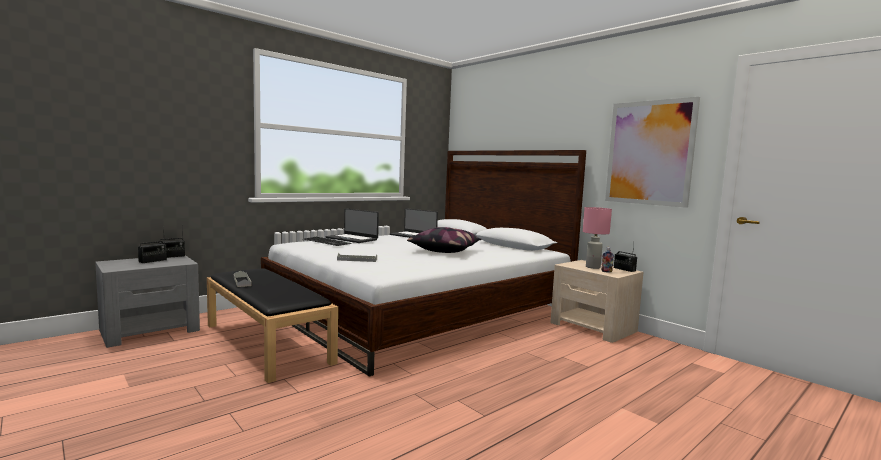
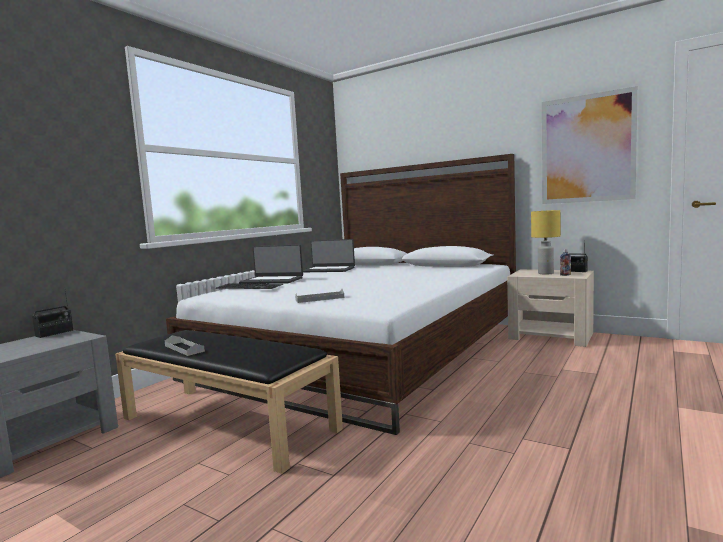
camera: 15 degrees left, 0 degrees up
(153, 261) = (34, 343): radio -> none
(445, 250) = (392, 277): pillow -> none
(593, 267) = (545, 273): pink table lamp -> yellow table lamp

